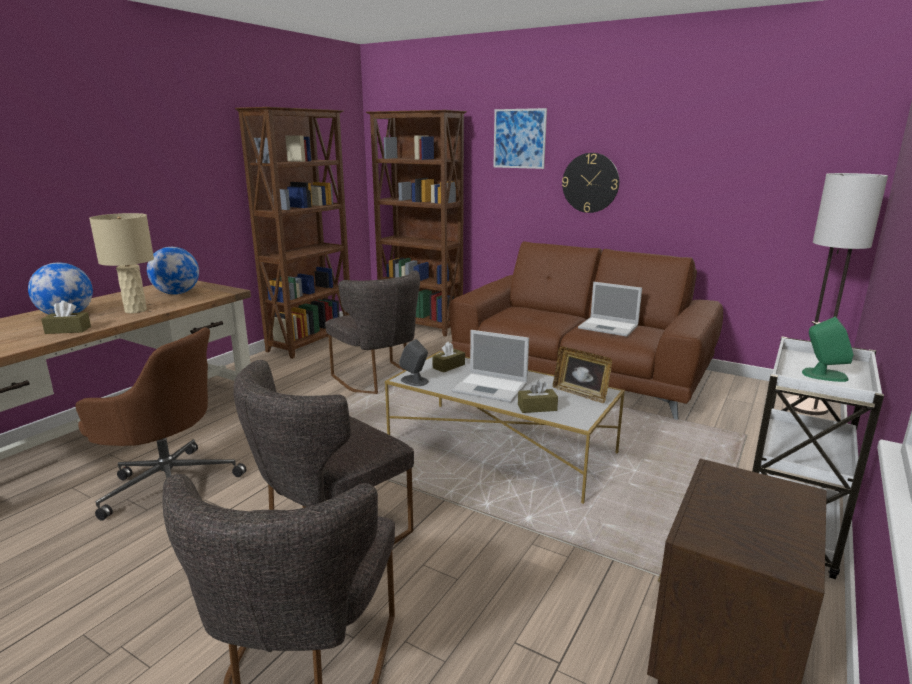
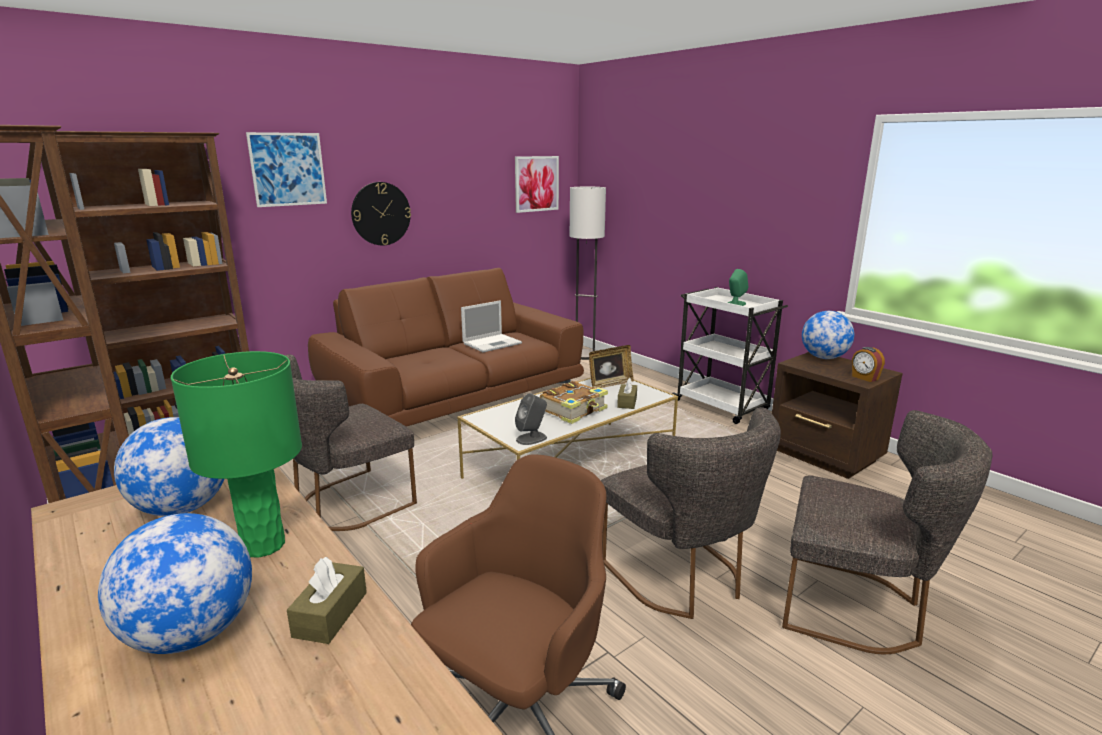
camera: 70 degrees left, 0 degrees up
(135, 310) = (263, 546): beige table lamp -> green table lamp
(378, 380) = (346, 505): grey chair -> grey chair turned 150 degrees clockwise
(449, 366) = (506, 418): brown tissue box -> none
(491, 388) = (574, 410): laptop -> book
(722, 539) = (864, 378): none -> alarm clock
(789, 499) = (824, 358): none -> globe
(806, 166) = (536, 184): none -> picture

